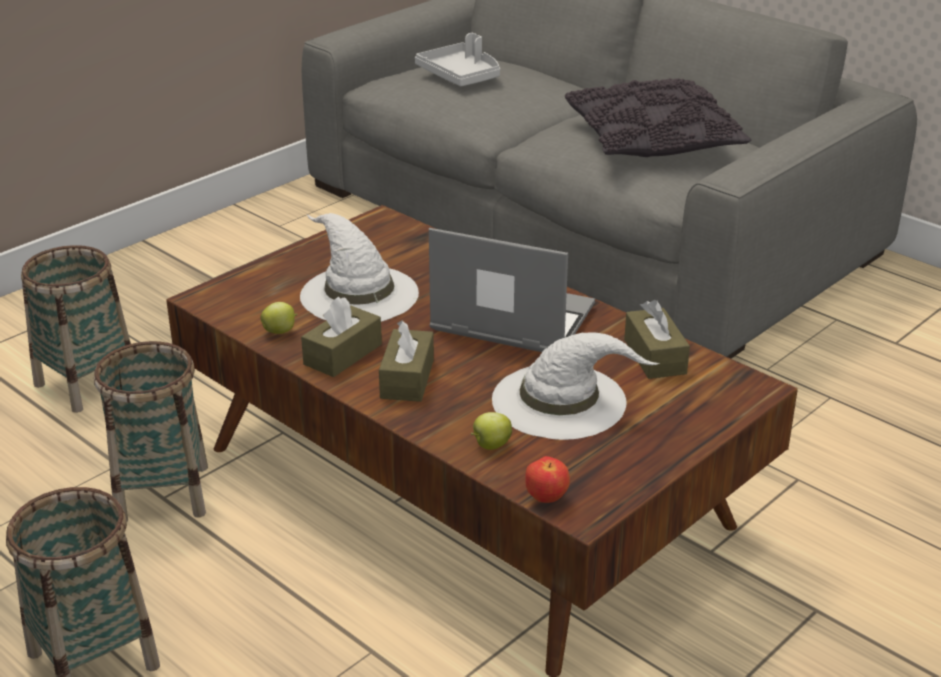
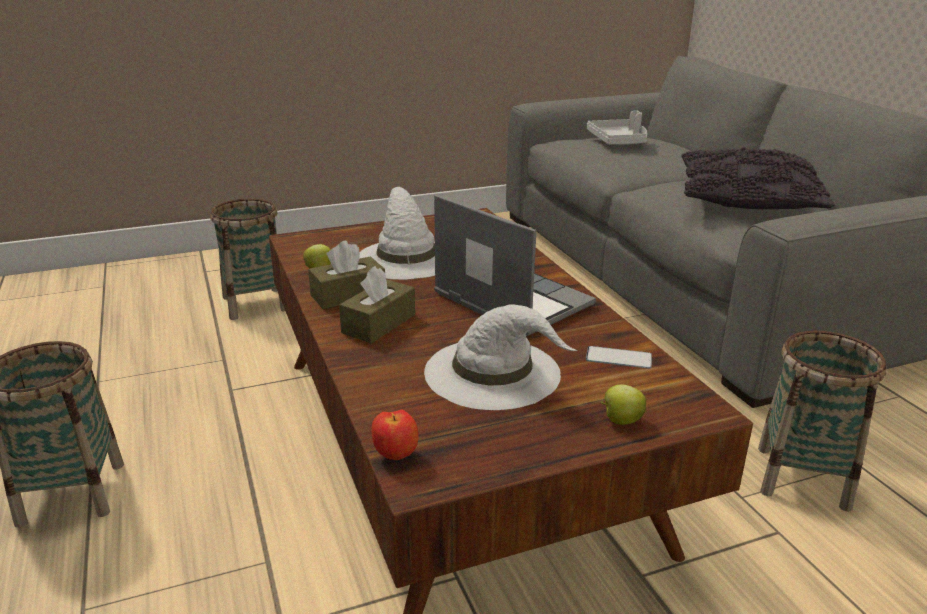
camera: 25 degrees right, 5 degrees down
(163, 494) = (233, 387): basket -> basket (802, 477)
(490, 445) = (392, 393): apple -> apple (620, 421)
(655, 356) = (618, 358): brown tissue box -> phone

